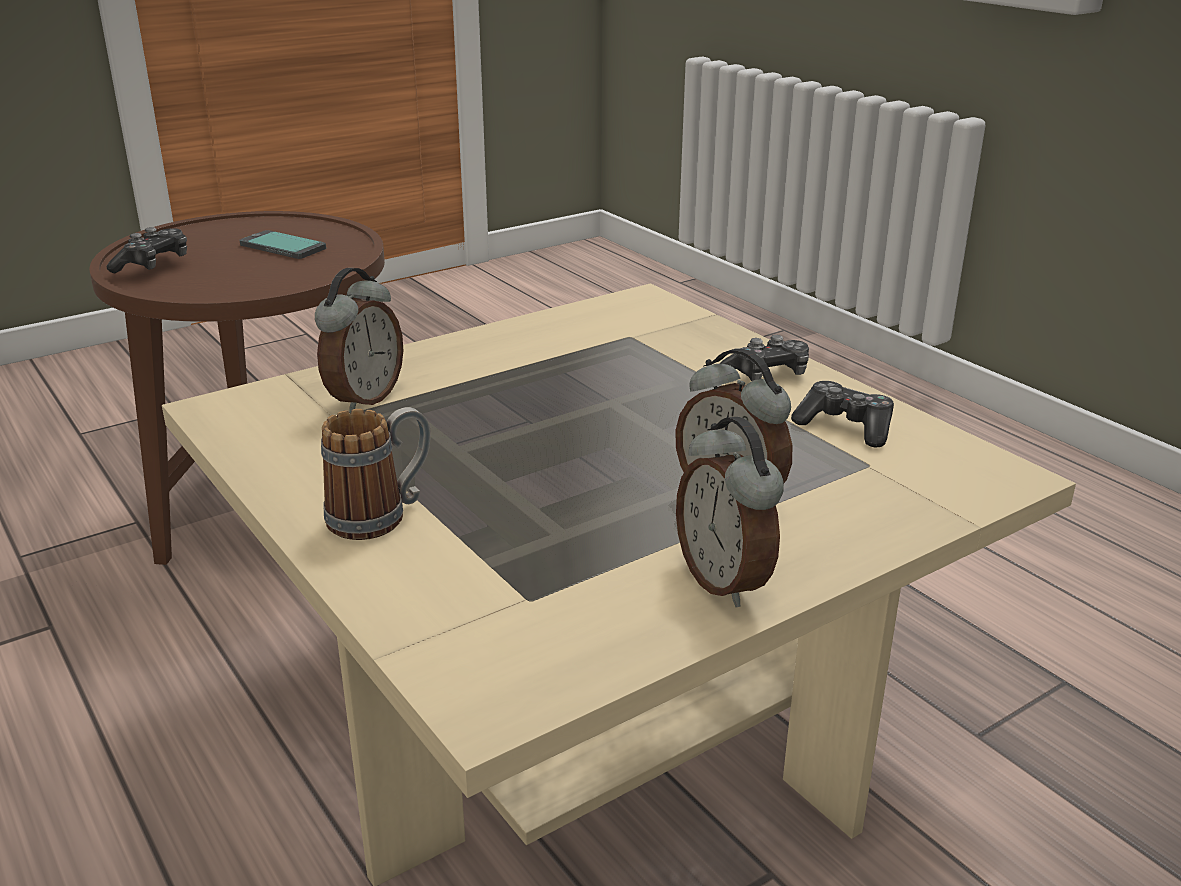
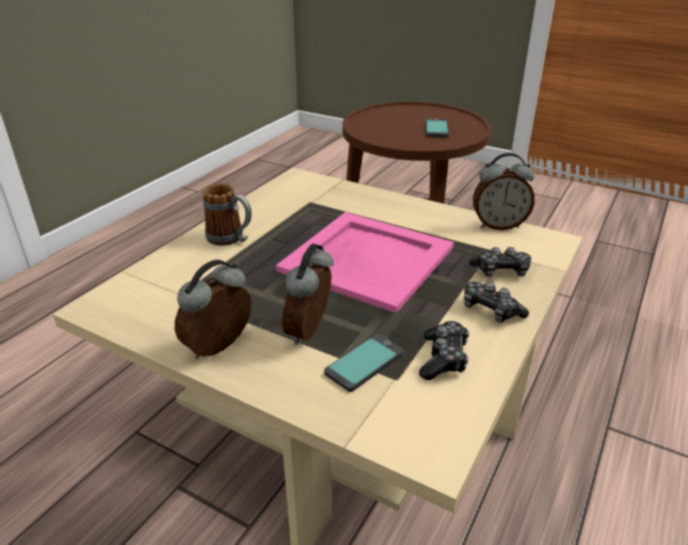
camera: 65 degrees right, 5 degrees up
(153, 264) = (378, 114): game controller -> game controller (501, 271)
(363, 399) = (334, 202): alarm clock -> alarm clock (498, 225)
(576, 416) = (368, 260): none -> pink tray
(826, 477) = (364, 363): none -> phone

